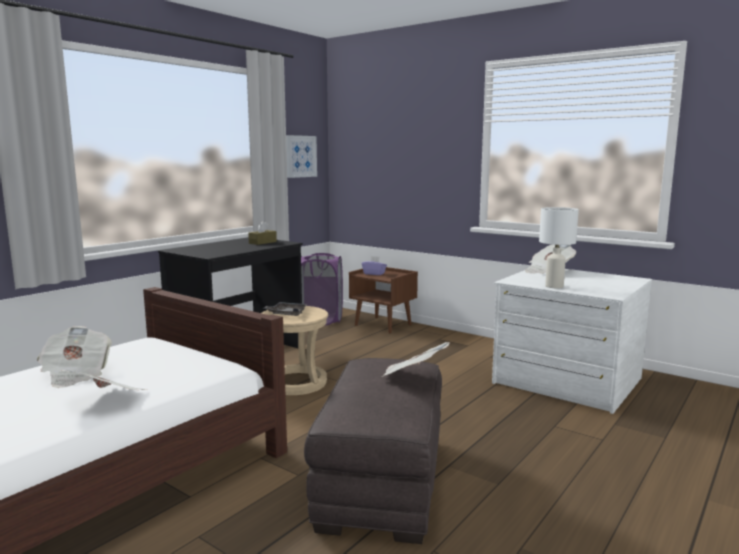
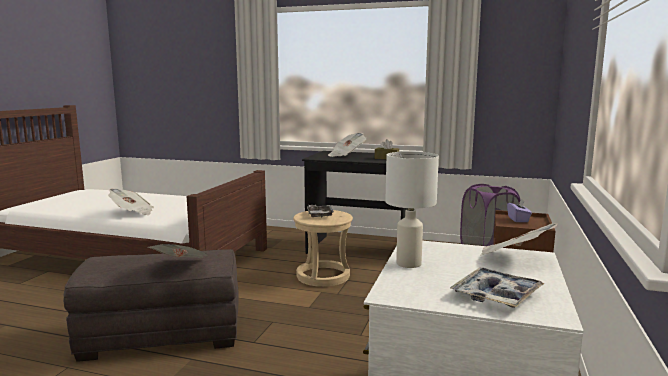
camera: 70 degrees right, 0 degrees up
(76, 374) = (171, 202): newspaper -> newspaper (346, 155)
(300, 156) = (509, 81): picture -> none
(610, 281) = (496, 295): none -> tray

